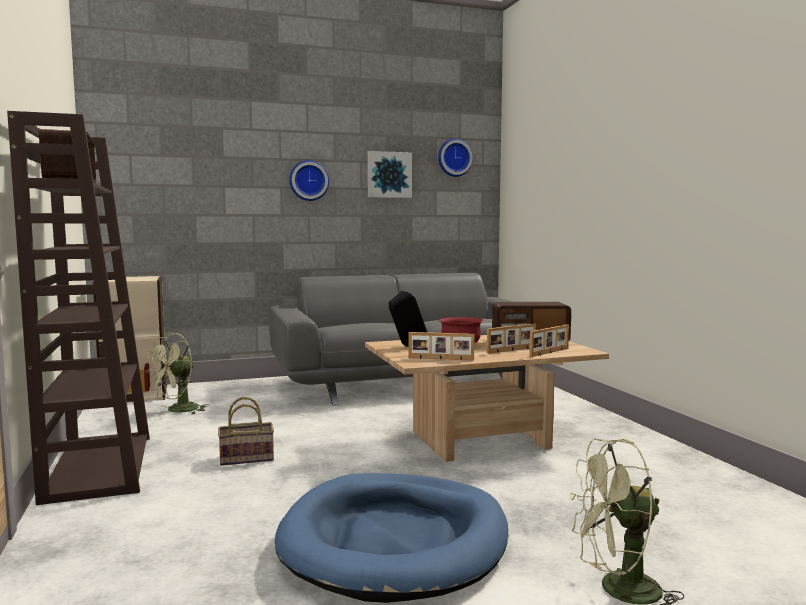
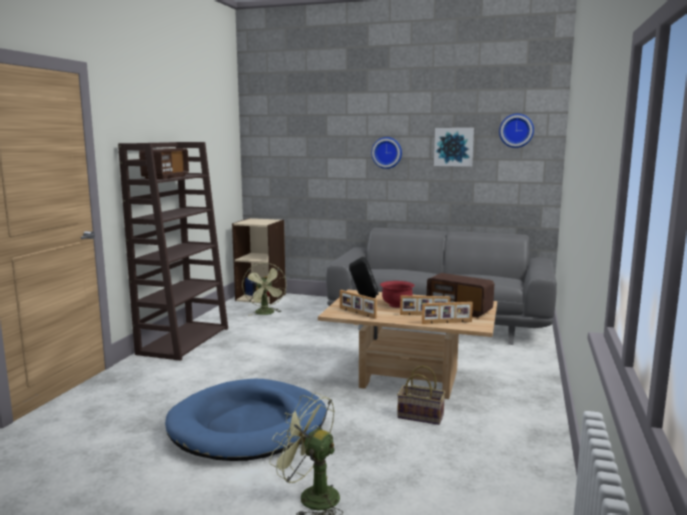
camera: 35 degrees right, 5 degrees up
(177, 411) = (266, 313): green fan -> green fan turned 90 degrees counterclockwise
(248, 458) = (256, 354): basket -> basket (422, 416)

